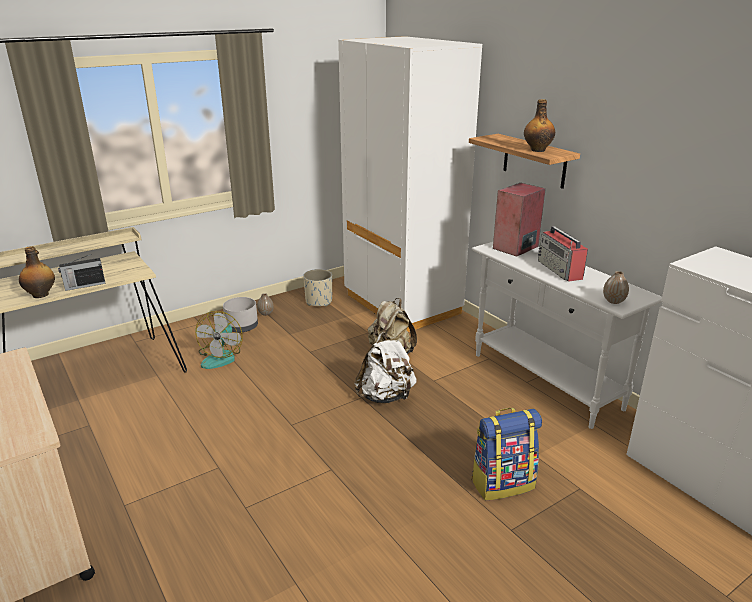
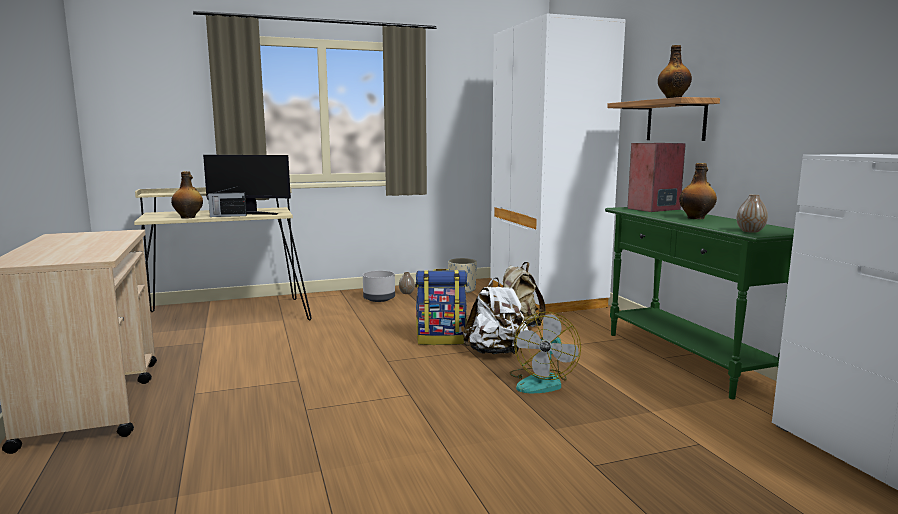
camera: 15 degrees right, 15 degrees down
(105, 275) = (250, 213): none -> monitor
(221, 356) = (348, 314): fan -> fan (542, 382)
(502, 483) = (600, 427): backpack -> backpack (441, 339)
(545, 381) = (686, 359): white console table -> green console table
(560, 270) = (696, 218): radio -> bottle

